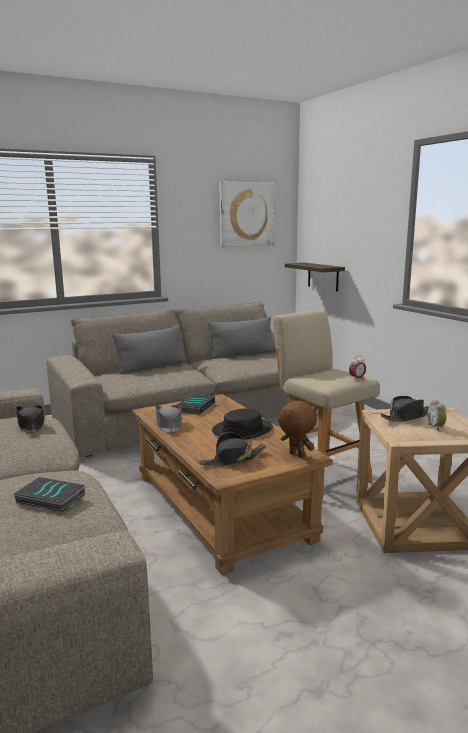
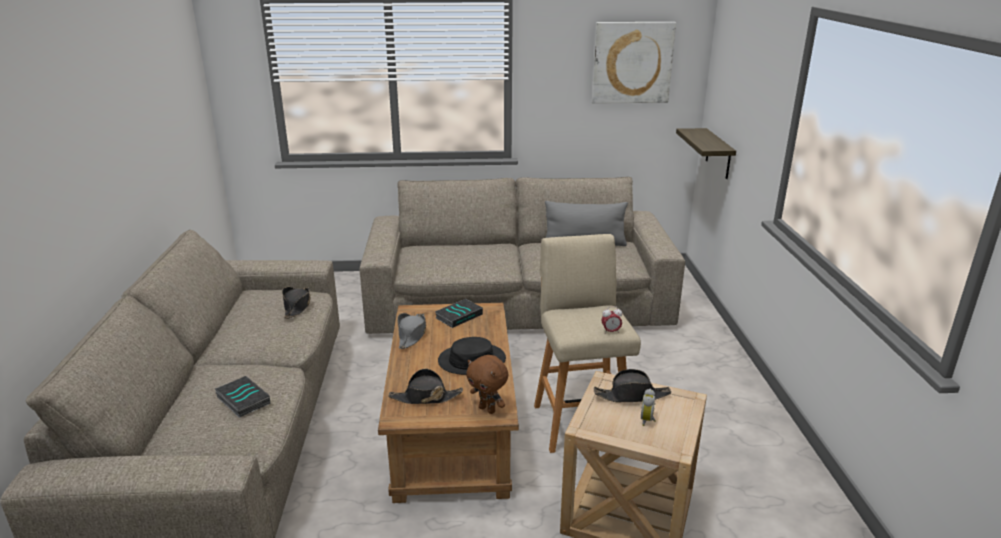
camera: 25 degrees right, 10 degrees up
(152, 367) = (471, 246): grey pillow -> none
(296, 455) = (488, 409): brown plush toy -> brown plush toy turned 150 degrees clockwise

